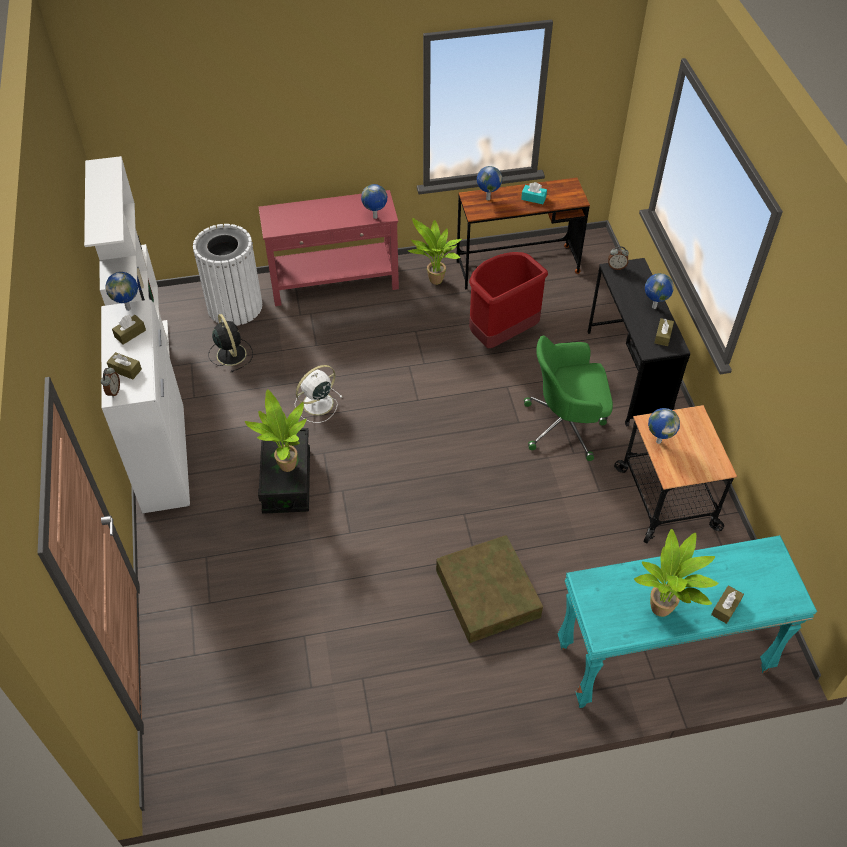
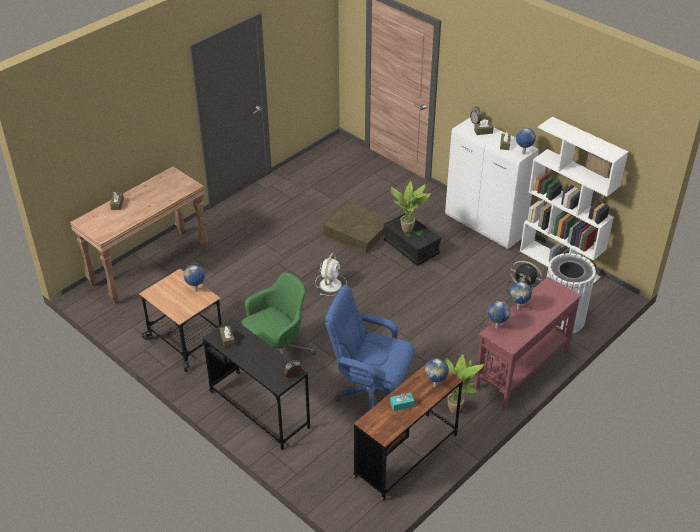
camera: 145 degrees right, 10 degrees down
(317, 404) = (440, 290): white fan -> white fan (331, 284)
(487, 593) = (259, 251): brown storage box -> brown storage box (357, 232)
(501, 334) = (370, 392): red trash can -> blue office chair
(653, 307) = (246, 357): globe -> globe (518, 308)
(662, 660) = (149, 266): turquoise console table -> brown console table
(663, 611) = (147, 191): potted plant -> none

